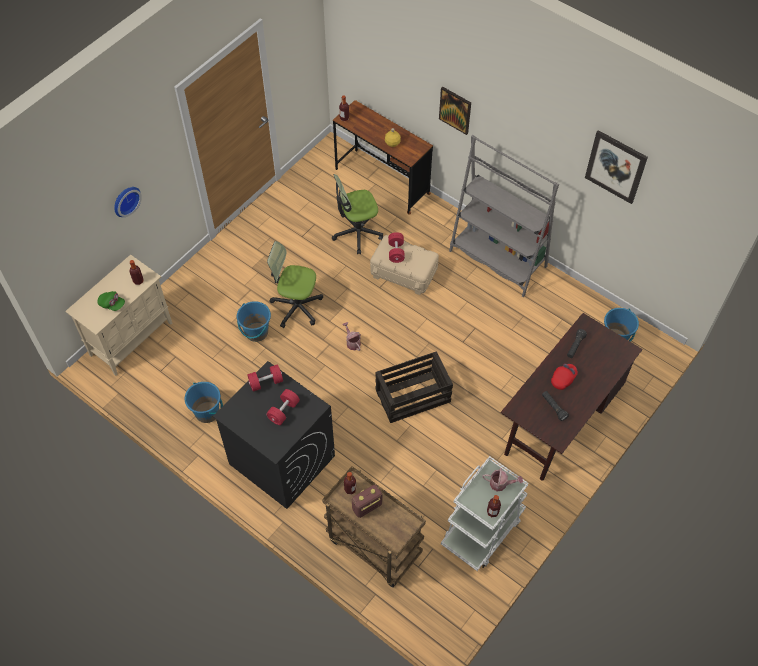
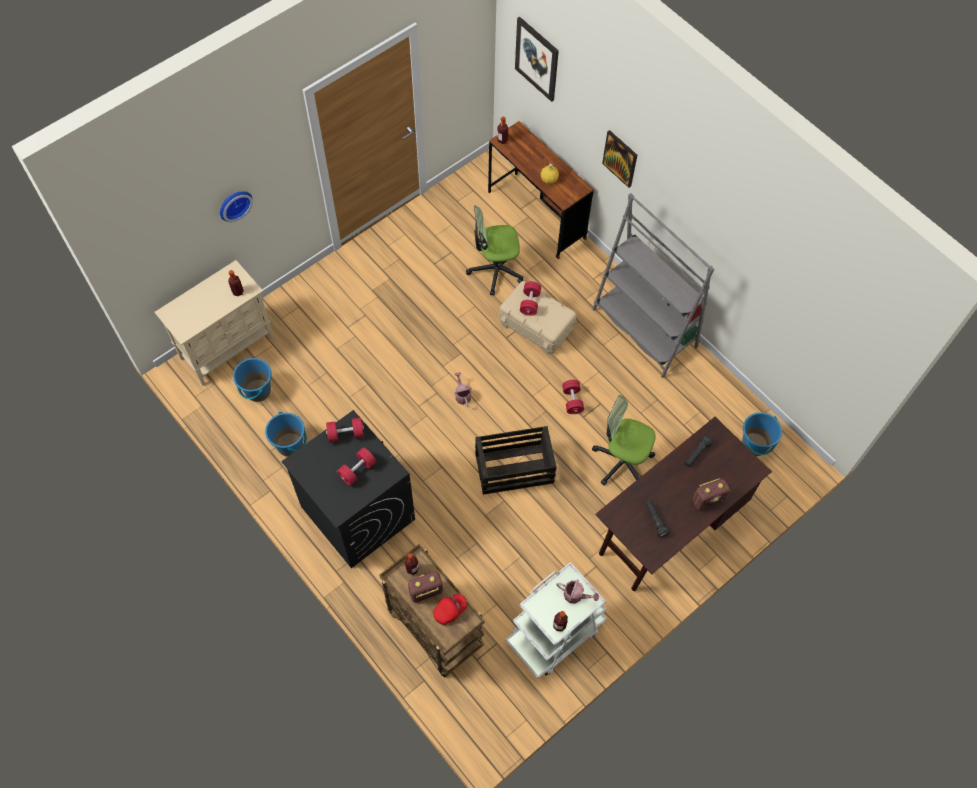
camera: 10 degrees right, 5 degrees up
(112, 304) = (205, 313): green cap -> none
(256, 332) = (361, 364): blue bucket -> blue bucket (257, 390)
(296, 306) = (411, 343): office chair -> office chair (622, 461)
(450, 330) = (572, 400): none -> red dumbbell
(563, 379) = (674, 489): red cap -> red cap (450, 610)
(594, 382) = (708, 500): none -> radio
(615, 166) = (780, 263): picture -> picture (537, 59)

